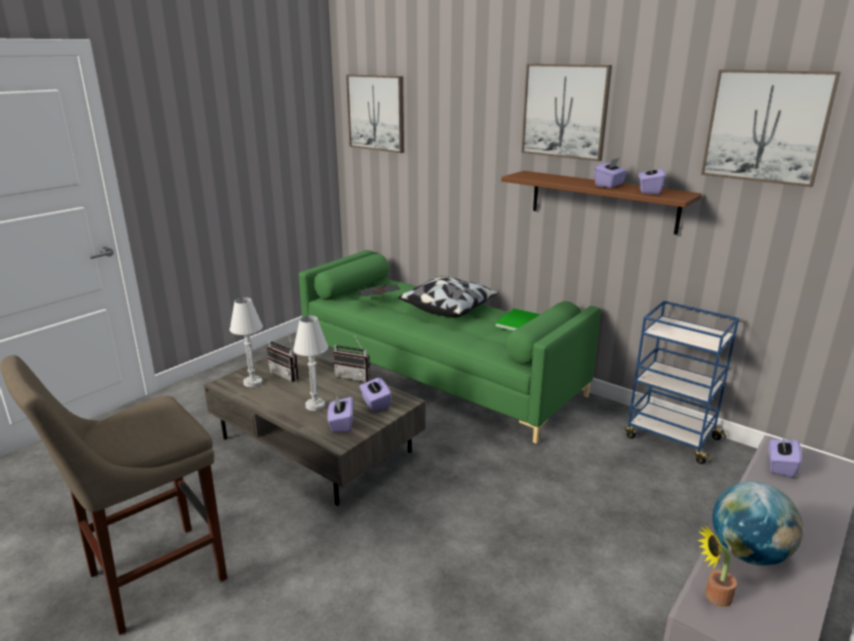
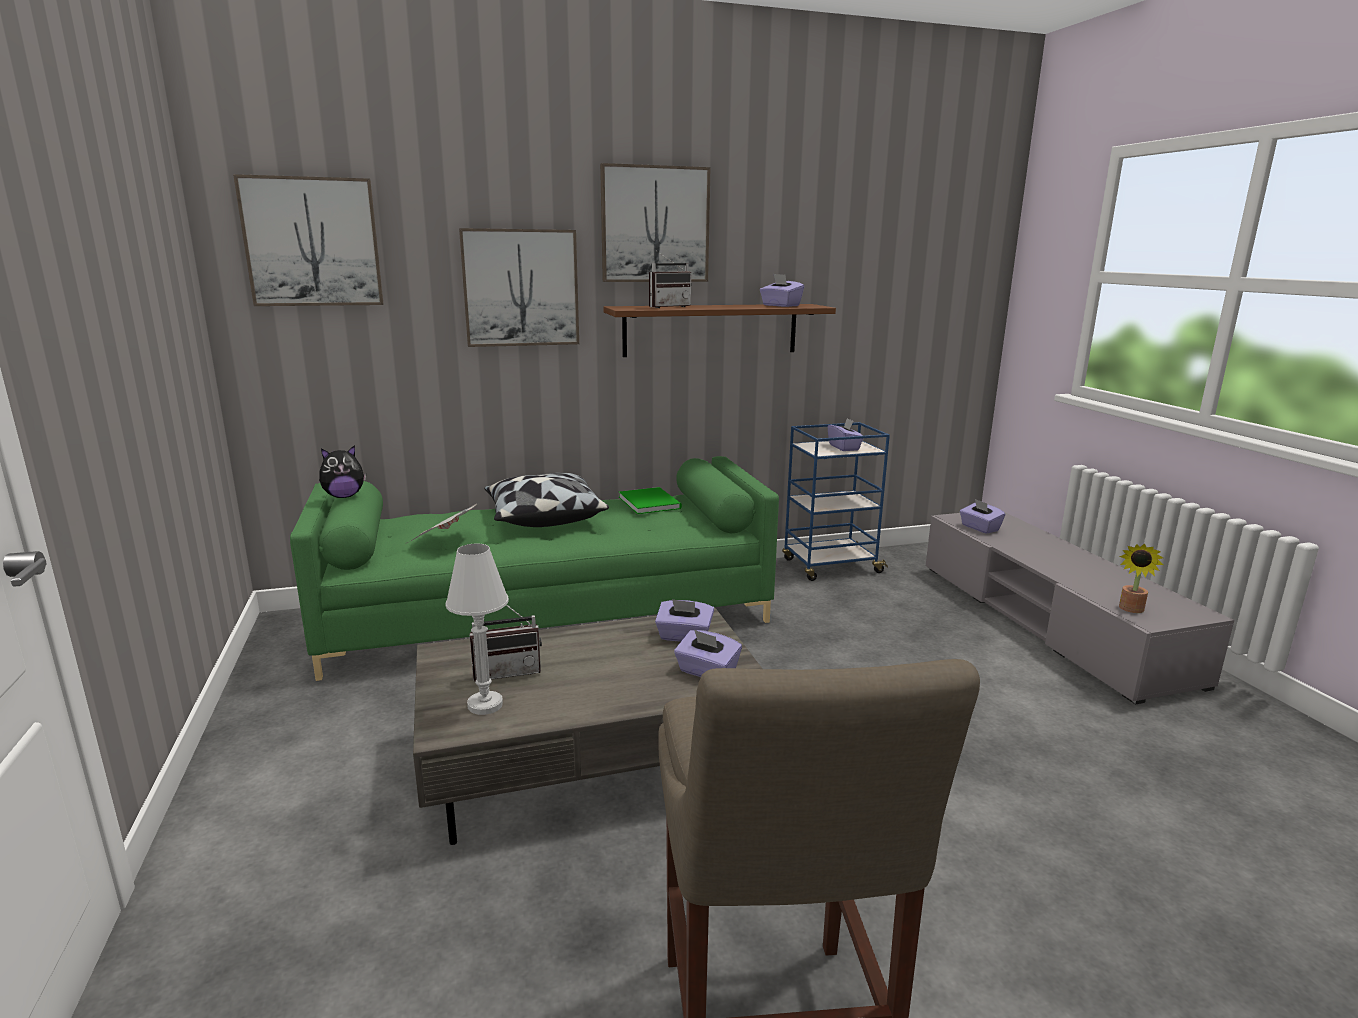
camera: 55 degrees left, 5 degrees down
(315, 405) = (633, 675): white table lamp -> none
(352, 260) = (344, 496): none -> plush toy
(354, 376) = (592, 628): radio -> radio (667, 307)
(609, 185) = (734, 306): purple tissue box -> purple tissue box (844, 447)
(748, 553) = (1083, 579): globe -> none
(766, 126) = (860, 231): picture -> picture (521, 288)

